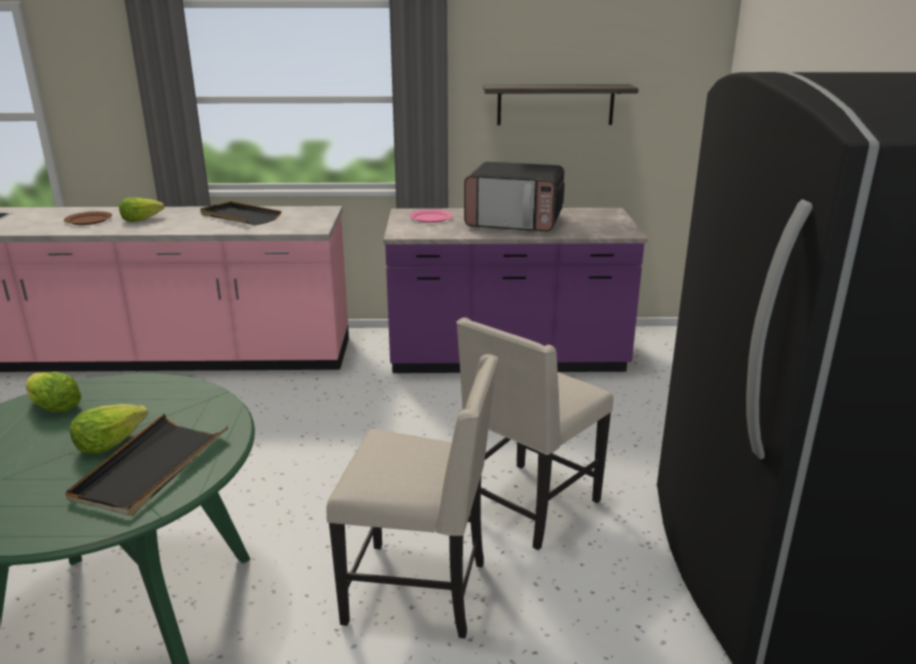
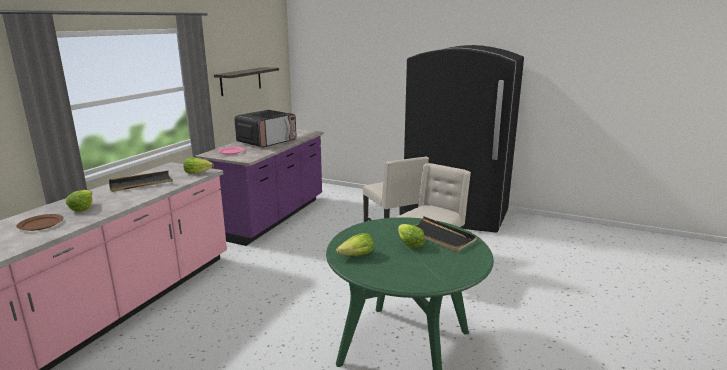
camera: 65 degrees left, 5 degrees down
(304, 226) = (198, 172): none -> lettuce

